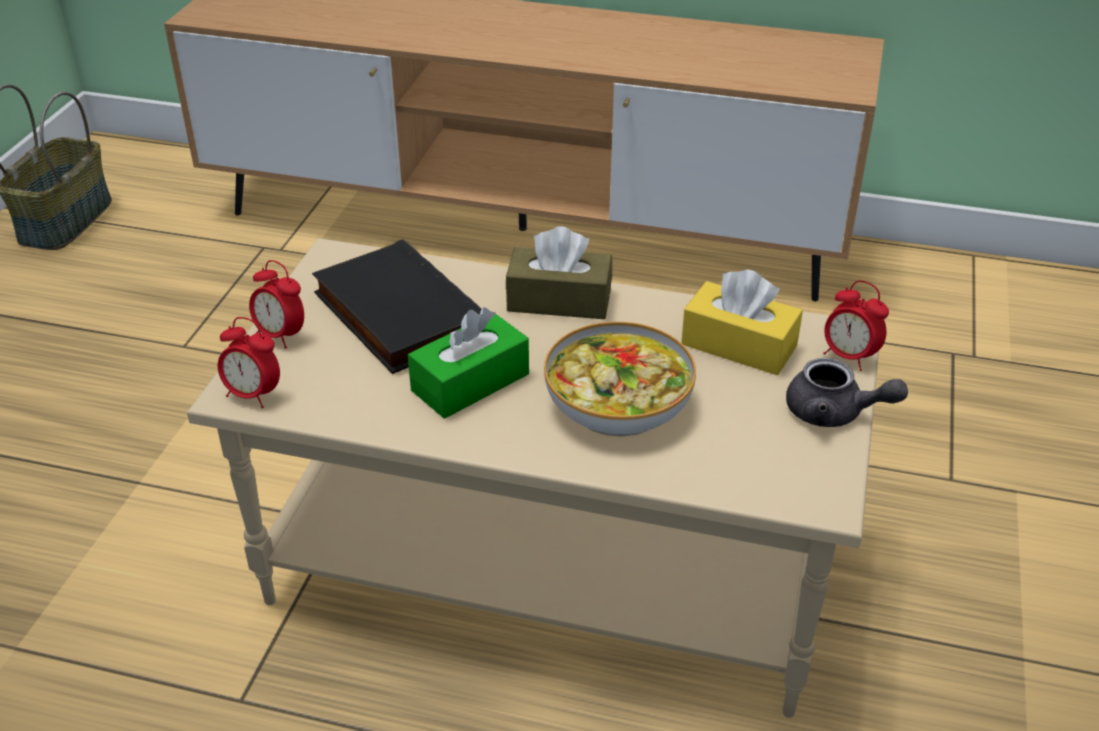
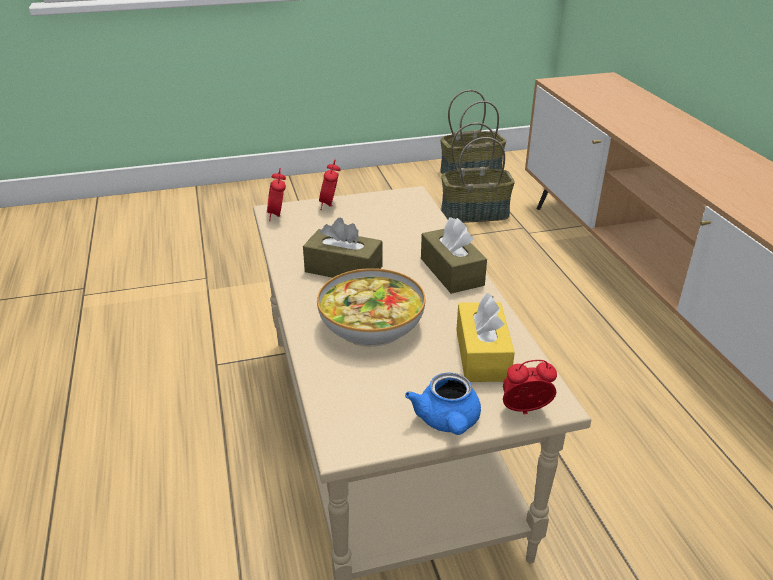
camera: 60 degrees right, 5 degrees down
(176, 269) = (475, 213): none -> basket
(395, 314) = (380, 228): black book -> none
(470, 382) = (343, 269): green tissue box -> brown tissue box
(834, 413) = (447, 422): grey teapot -> blue teapot
(848, 357) = (524, 411): alarm clock -> alarm clock turned 75 degrees clockwise

